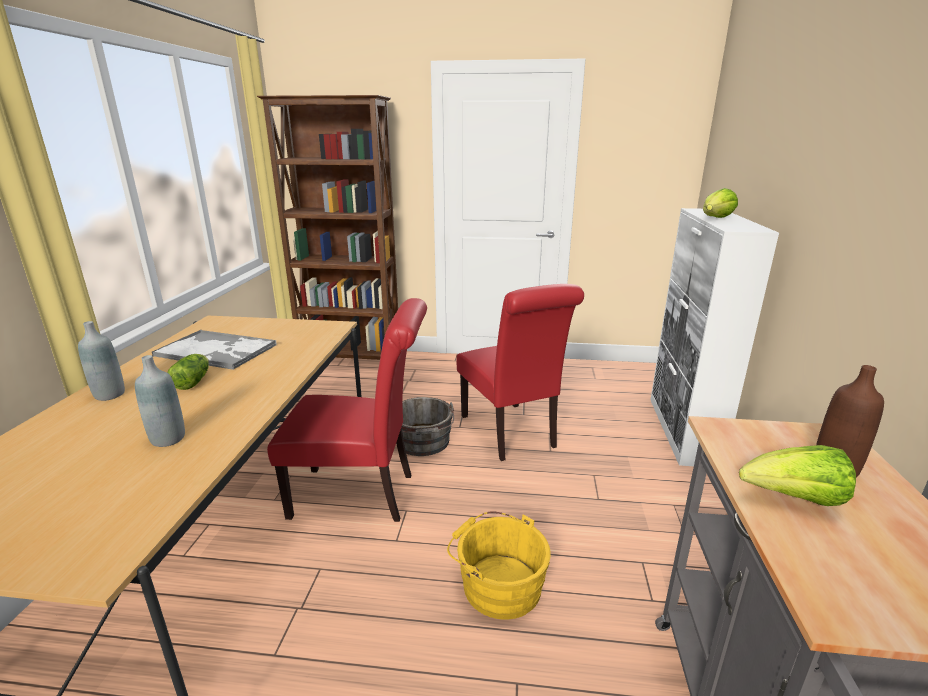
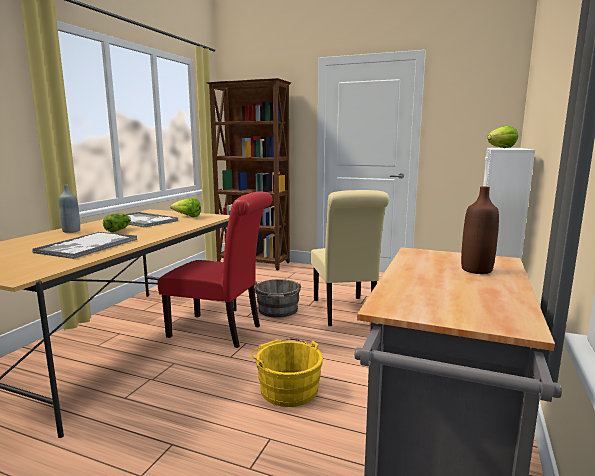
camera: 15 degrees right, 10 degrees down
(168, 439) = (87, 246): grey bottle -> tray
(511, 434) = (345, 313): red chair -> beige chair
(793, 499) = (425, 276): lettuce -> lettuce (187, 216)

